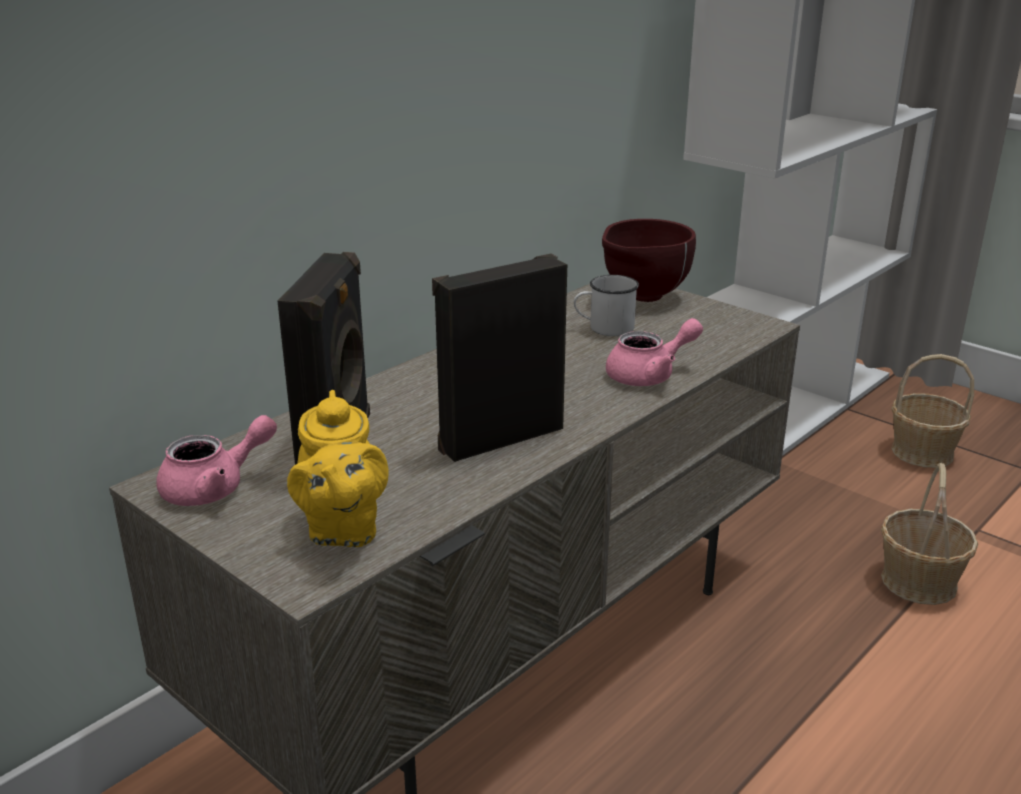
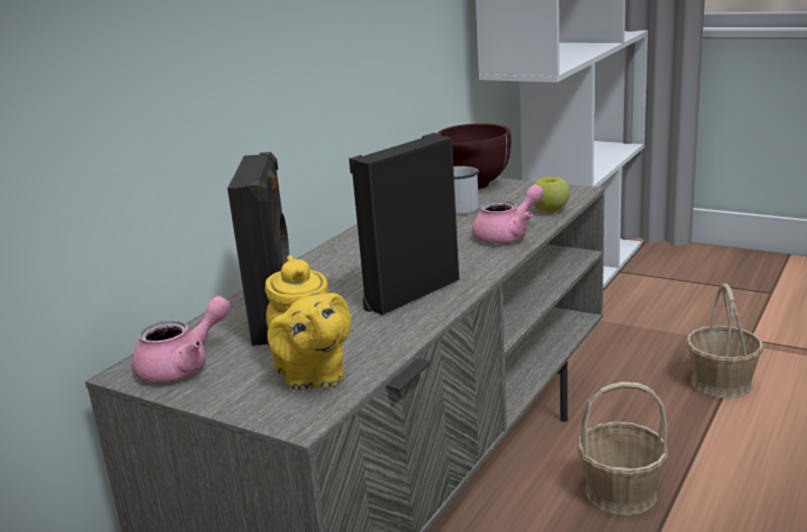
camera: 10 degrees left, 5 degrees down
(717, 348) = (550, 210): none -> apple
(921, 452) = (686, 292): basket -> basket (620, 492)

